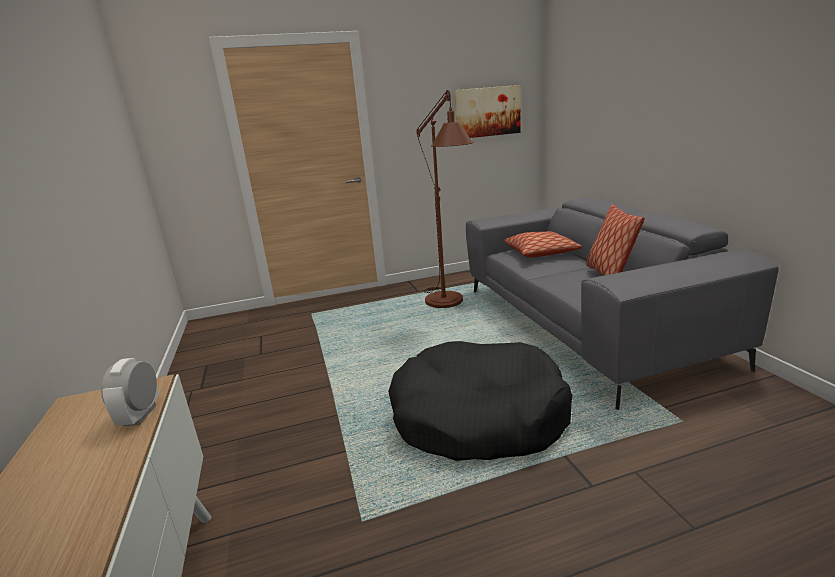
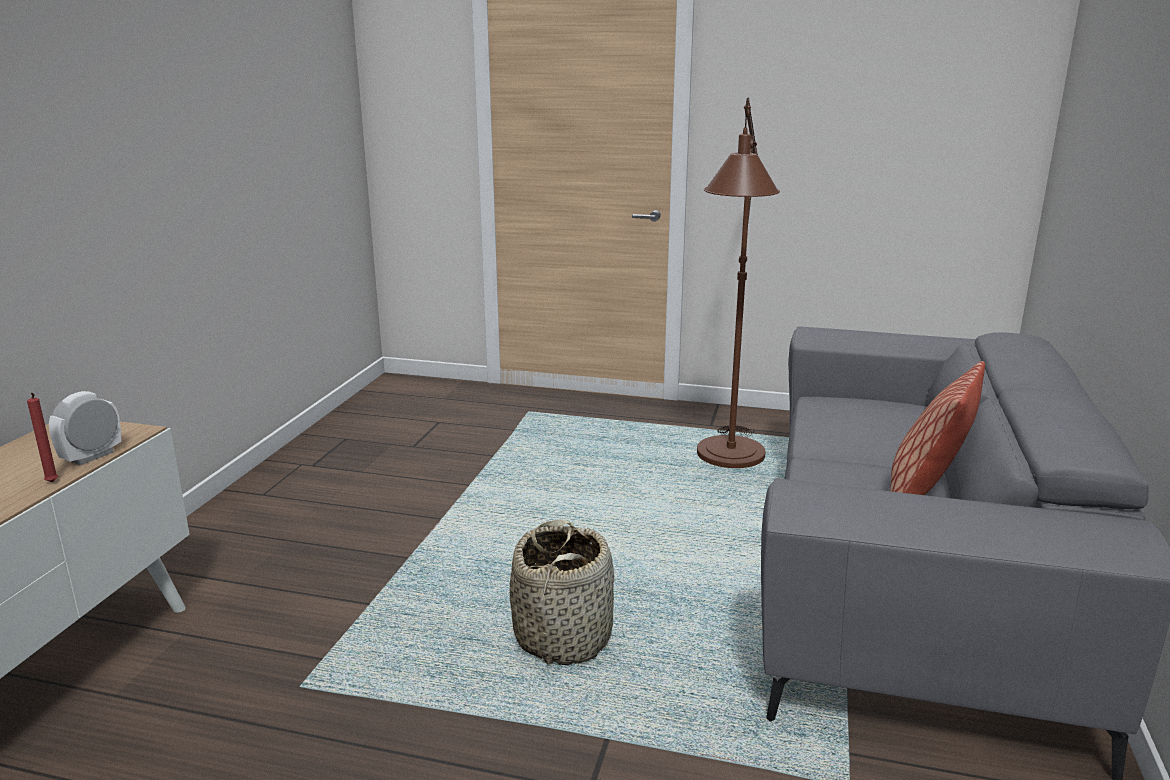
camera: 30 degrees right, 0 degrees up
(134, 447) = (52, 483): none -> red candle
(478, 416) = (563, 636): black dog bed -> basket
(487, 112) = (923, 129): picture -> none
(540, 253) = (882, 418): pillow -> none

